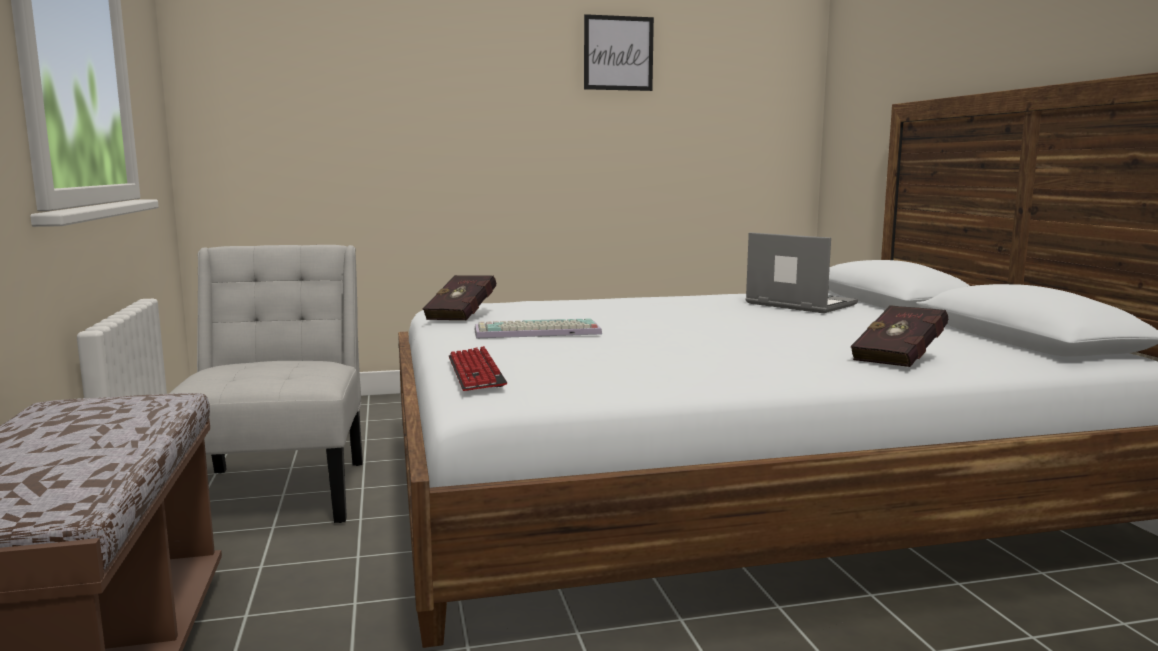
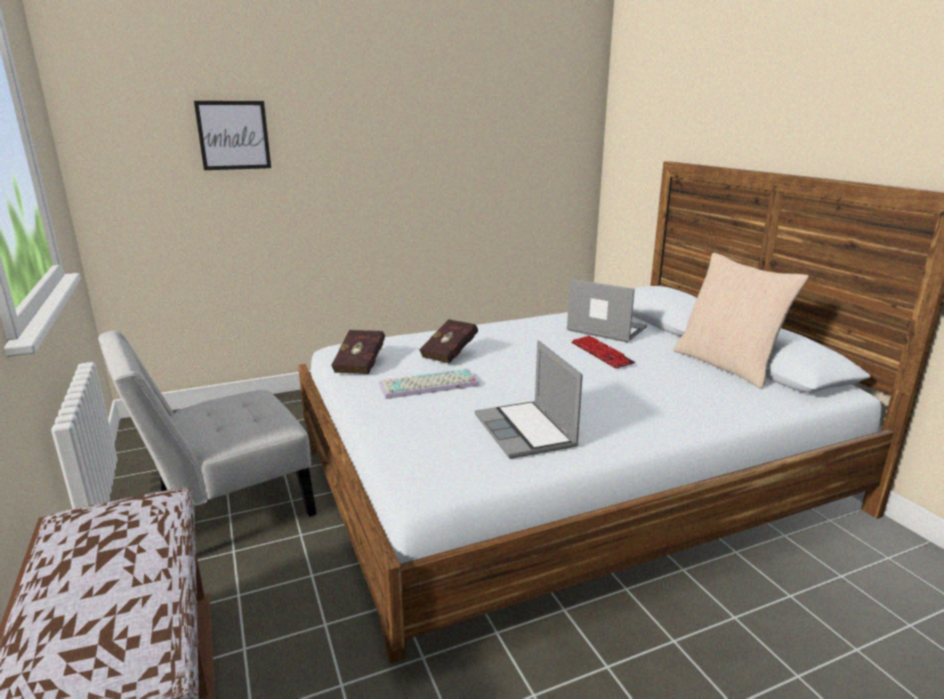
camera: 10 degrees left, 10 degrees up
(280, 490) = (226, 510): white chair -> white chair turned 105 degrees counterclockwise
(475, 372) = (407, 452): keyboard -> keyboard (601, 353)
(618, 53) = (449, 111): picture -> picture (233, 135)
(641, 367) = (526, 431): none -> laptop
(901, 358) = (701, 404): red book -> red book (451, 354)
(958, 333) = (727, 365): none -> beige pillow

